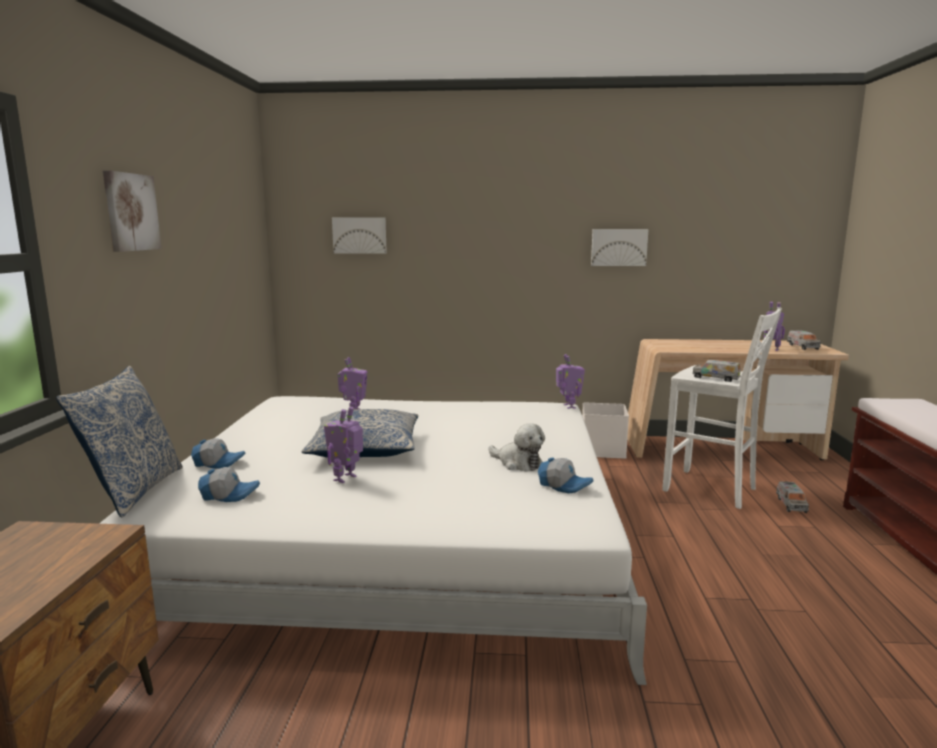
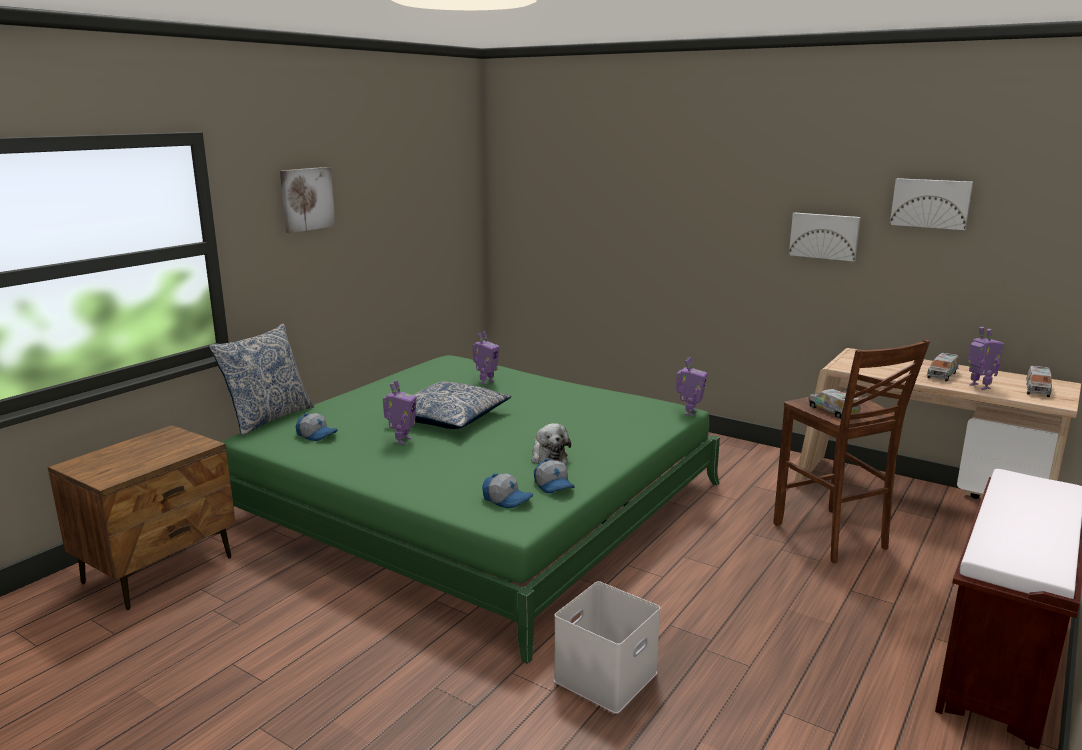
camera: 30 degrees right, 5 degrees up
(219, 463) = (339, 408): cap -> cap (507, 499)
(346, 478) = (401, 440): toy robot -> toy robot turned 135 degrees clockwise
(360, 235) = (560, 202): picture -> picture (930, 203)
(398, 538) = (476, 502): white bed -> green bed
(604, 450) = (771, 468): white storage box -> white storage box (606, 678)
(712, 490) = (832, 537): white stool -> brown stool
(791, 504) = (905, 575): toy truck -> toy truck (942, 375)

